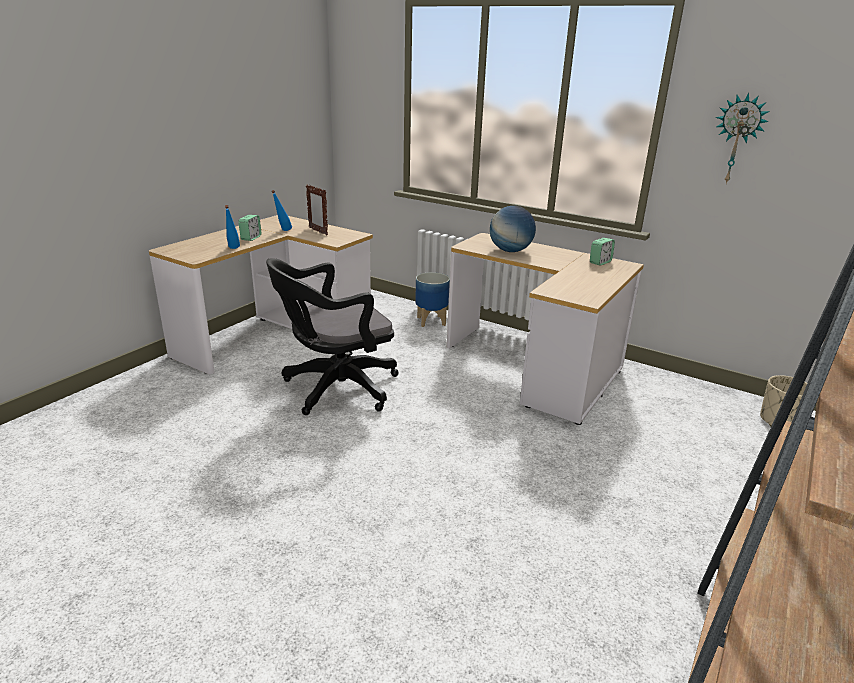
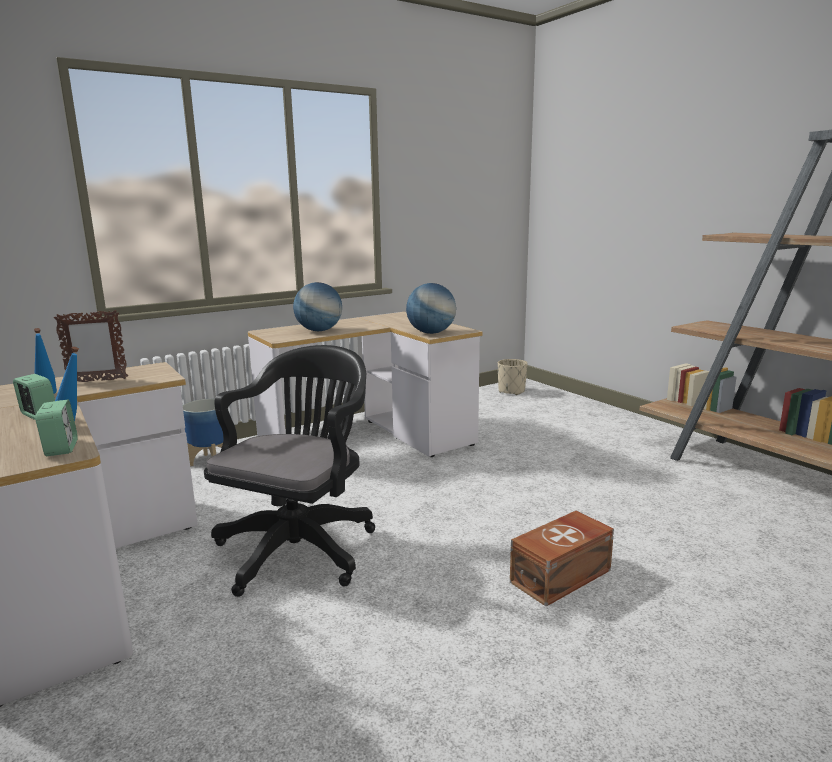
camera: 65 degrees left, 10 degrees down
(335, 389) = (301, 546): black office chair -> black office chair turned 150 degrees counterclockwise
(351, 517) = (562, 576): none -> brown storage box
(556, 289) = (431, 333): none -> globe
(600, 262) = (386, 317): alarm clock -> alarm clock (61, 448)
(737, 139) = (429, 199): wall clock -> none

